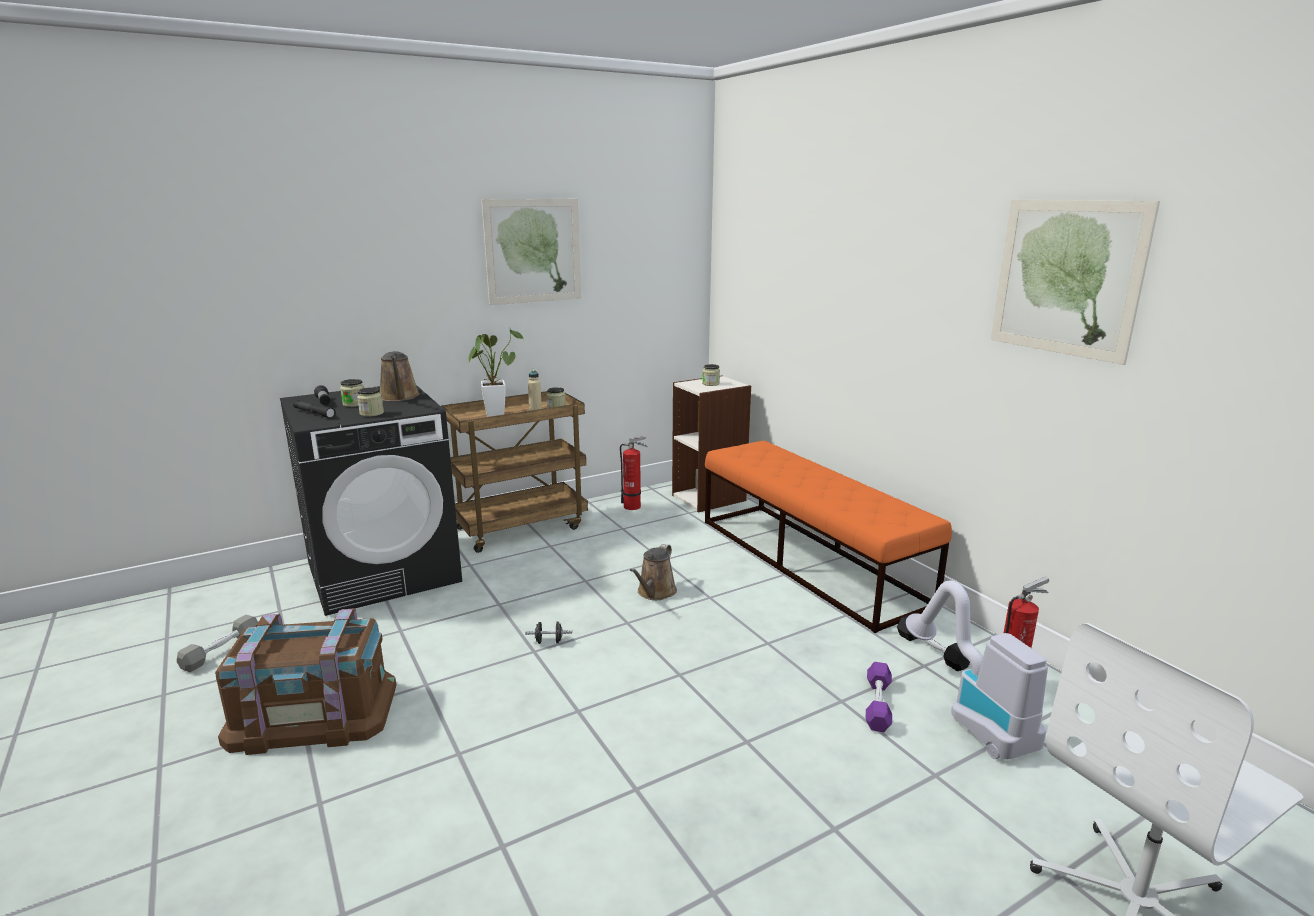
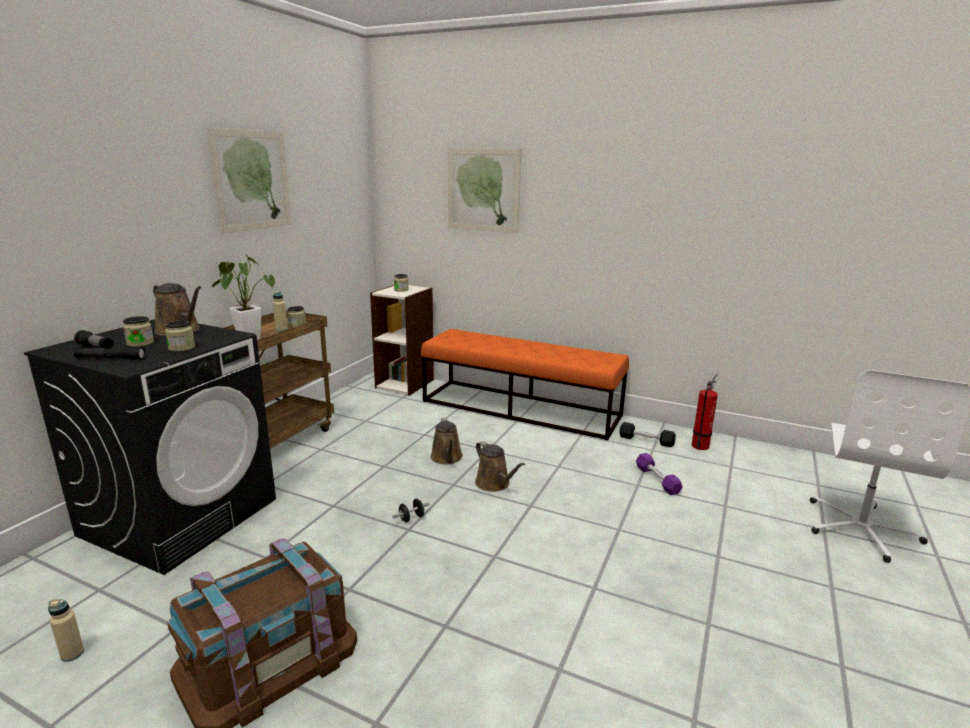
camera: 35 degrees left, 0 degrees up
(221, 651) = (72, 654): grey dumbbell -> beige bottle
(634, 507) = (355, 403): fire extinguisher -> none
(670, 637) = (494, 484): none -> brown watering can
(970, 714) = (702, 468): vacuum cleaner -> none
(1066, 278) = (701, 185): picture -> picture (483, 190)

